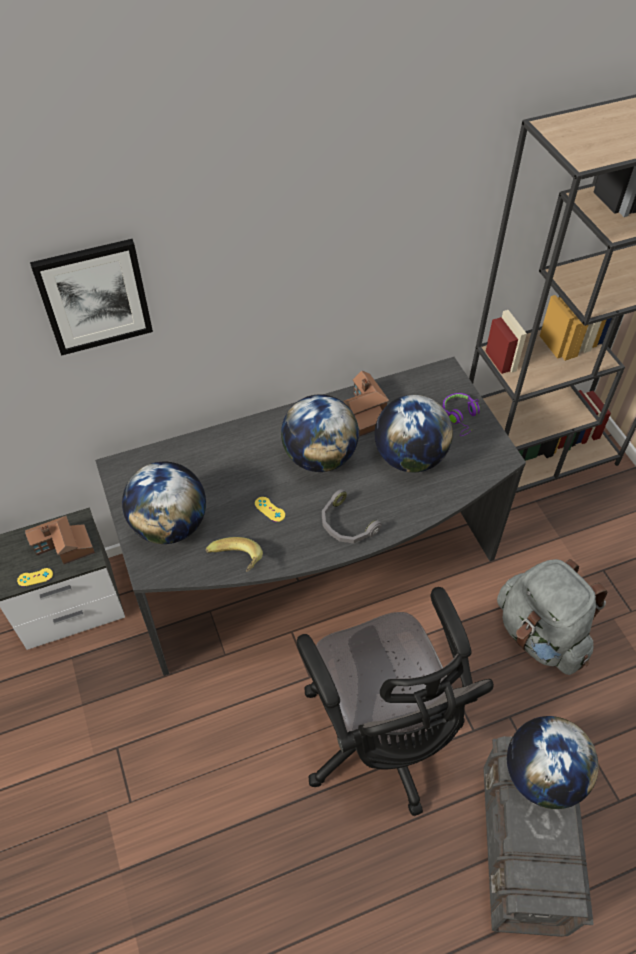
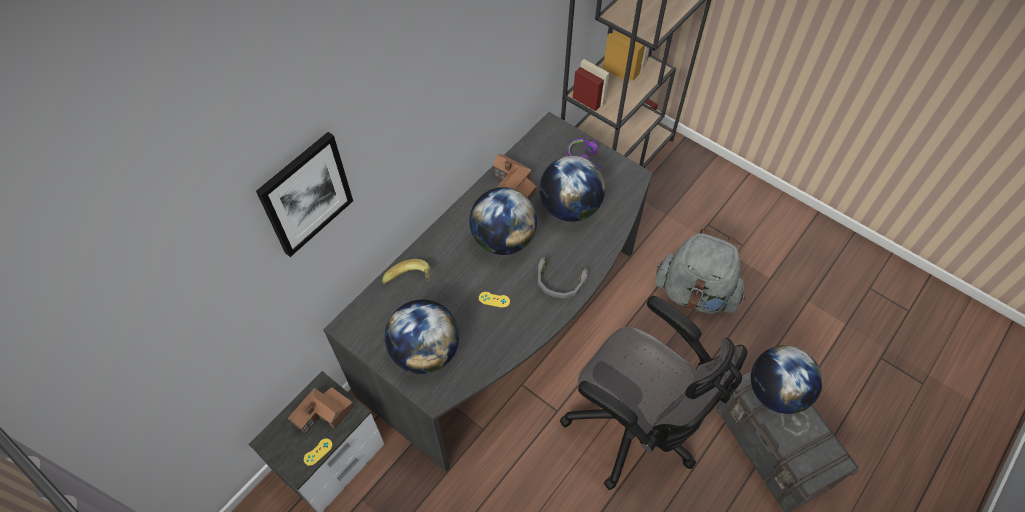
camera: 30 degrees left, 5 degrees up
(235, 564) = (498, 356): banana -> banana (410, 282)

